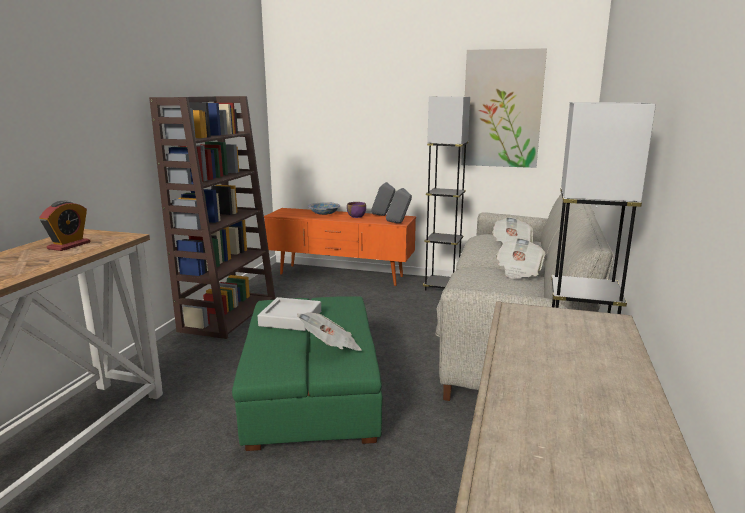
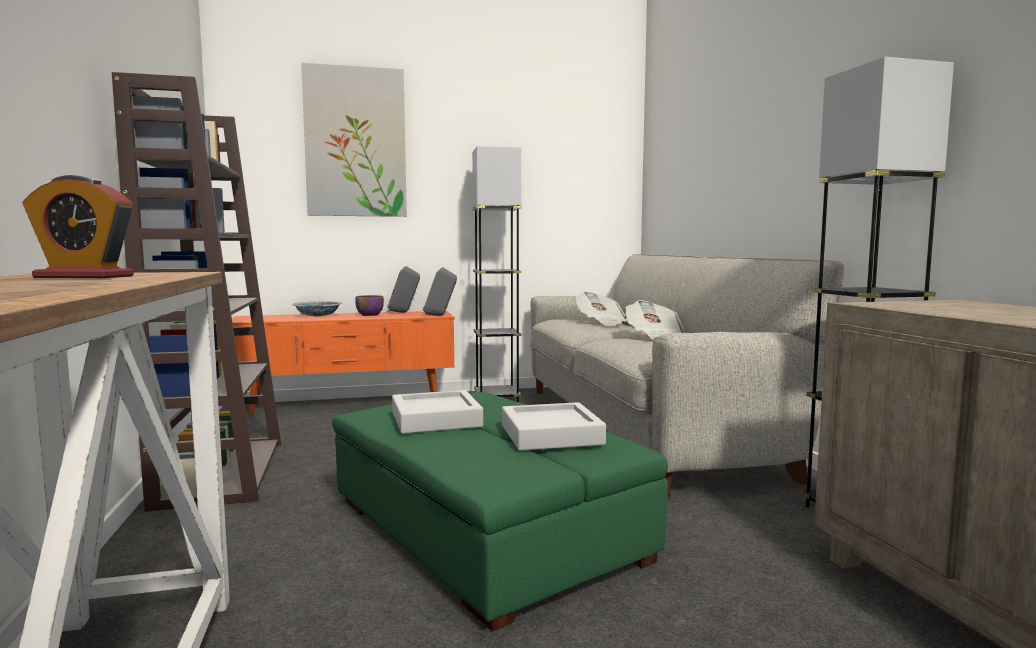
camera: 30 degrees left, 10 degrees down
(69, 245) = (84, 277): alarm clock -> alarm clock turned 105 degrees clockwise
(331, 347) = (551, 435): newspaper -> grey tray
(502, 109) = (544, 172): picture -> picture (355, 142)

